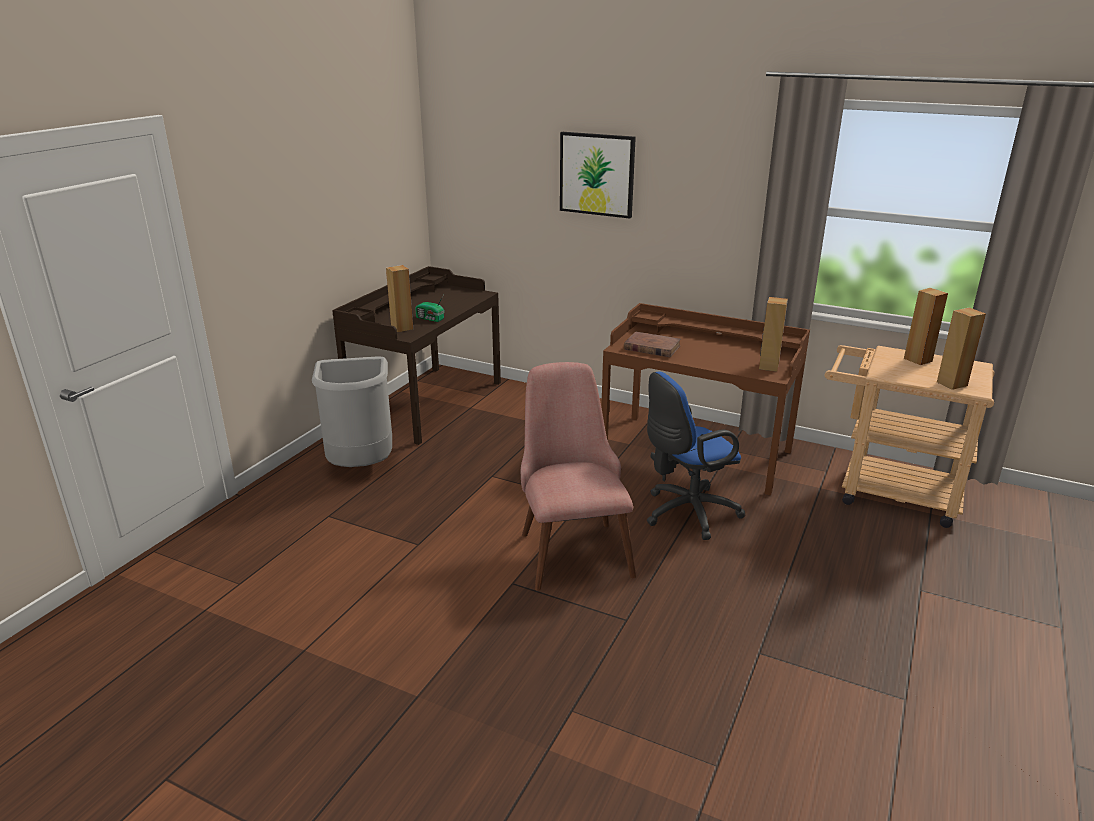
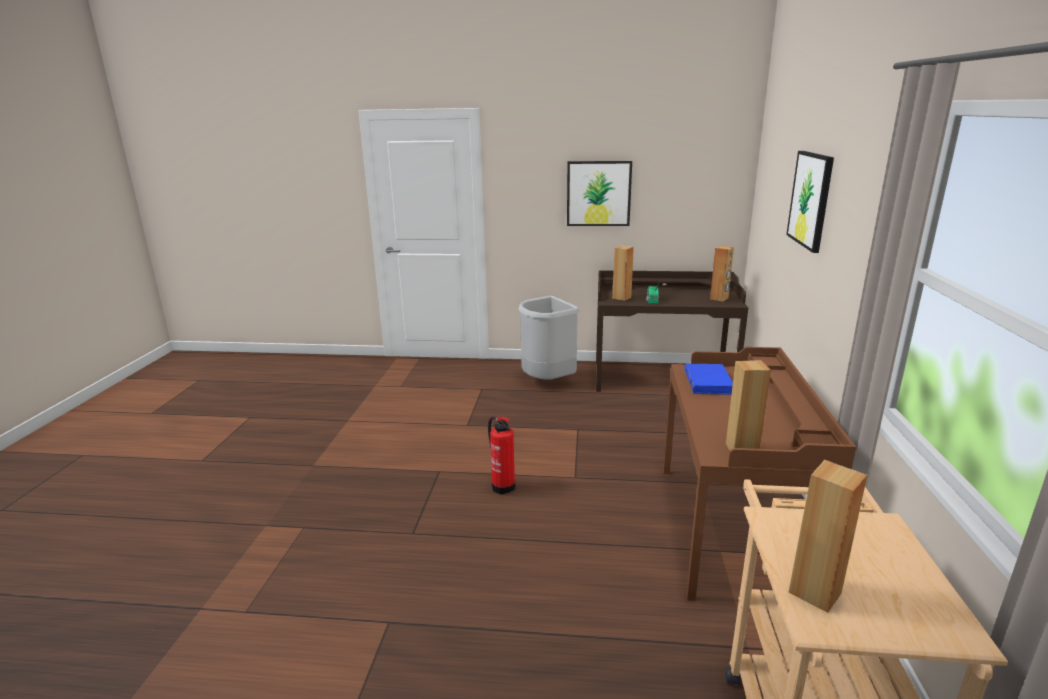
camera: 70 degrees right, 5 degrees down
(313, 212) = (598, 193): none -> picture
(571, 545) = (502, 486): pink chair -> fire extinguisher
(651, 348) = (708, 382): brown book -> blue book
(686, 513) = (597, 540): blue office chair -> none
(918, 360) = (885, 555): brown speaker -> brown speaker (719, 298)

